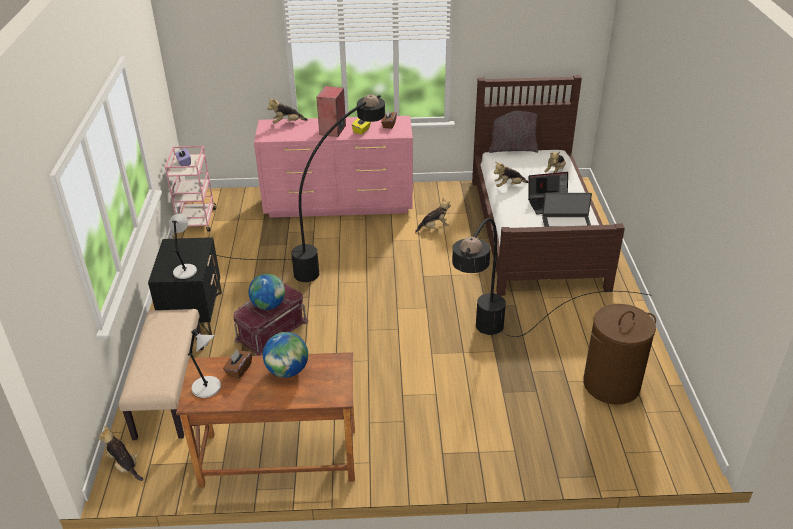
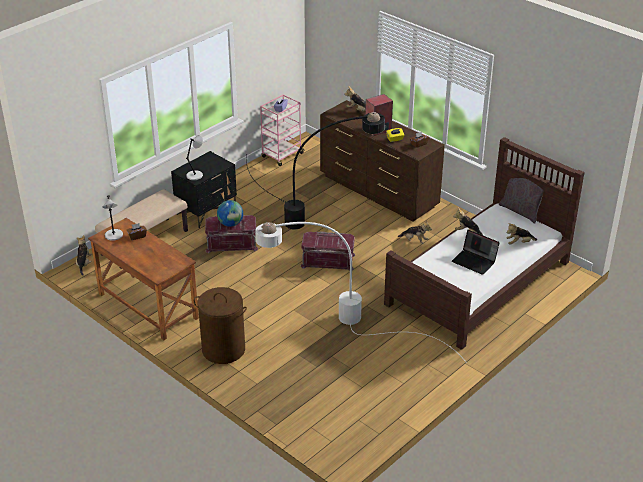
camera: 45 degrees right, 0 degrees up
(287, 371) = (155, 250): globe -> none
(339, 205) = (378, 192): pink dresser -> brown dresser
(389, 288) = (328, 260): none -> red storage box
(498, 351) = (331, 333): black floor lamp -> white floor lamp
(566, 224) = (460, 279): laptop -> none
(611, 385) = (364, 394): brown laundry basket -> brown laundry basket (223, 350)

